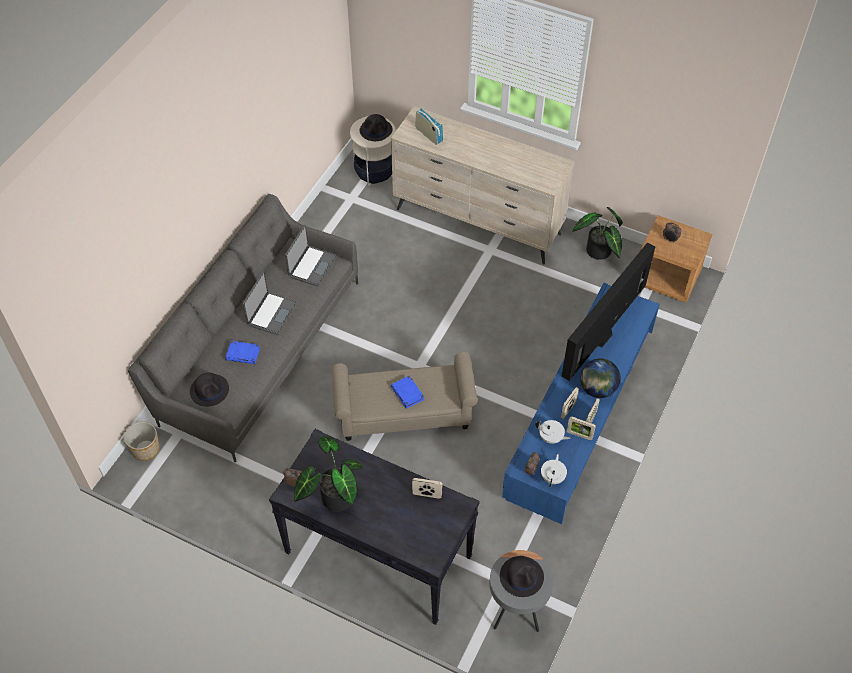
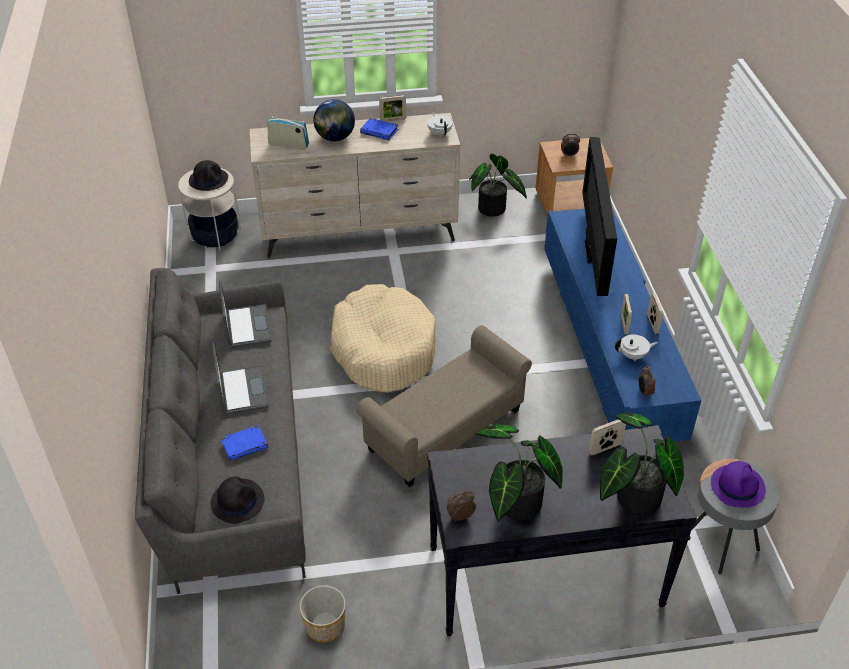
camera: 35 degrees left, 10 degrees down
(146, 449) = (183, 626): planter -> planter (325, 625)
(408, 393) = (452, 396): blue book -> blue book (380, 131)
(410, 539) = (633, 498): none -> potted plant
(415, 328) = (383, 349): none -> beige dog bed
(522, 576) = (737, 486): black hat -> purple hat
(553, 477) = (669, 387): white teapot -> white teapot (439, 133)
(579, 435) = (655, 340): picture frame -> picture frame (393, 120)
(597, 389) = (631, 295): globe -> globe (335, 138)

